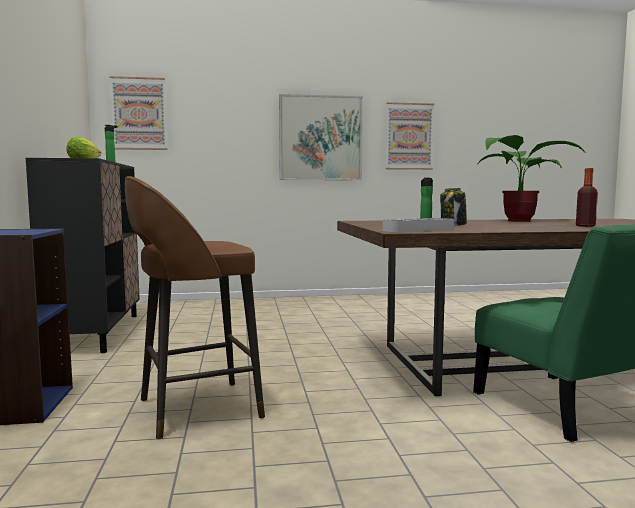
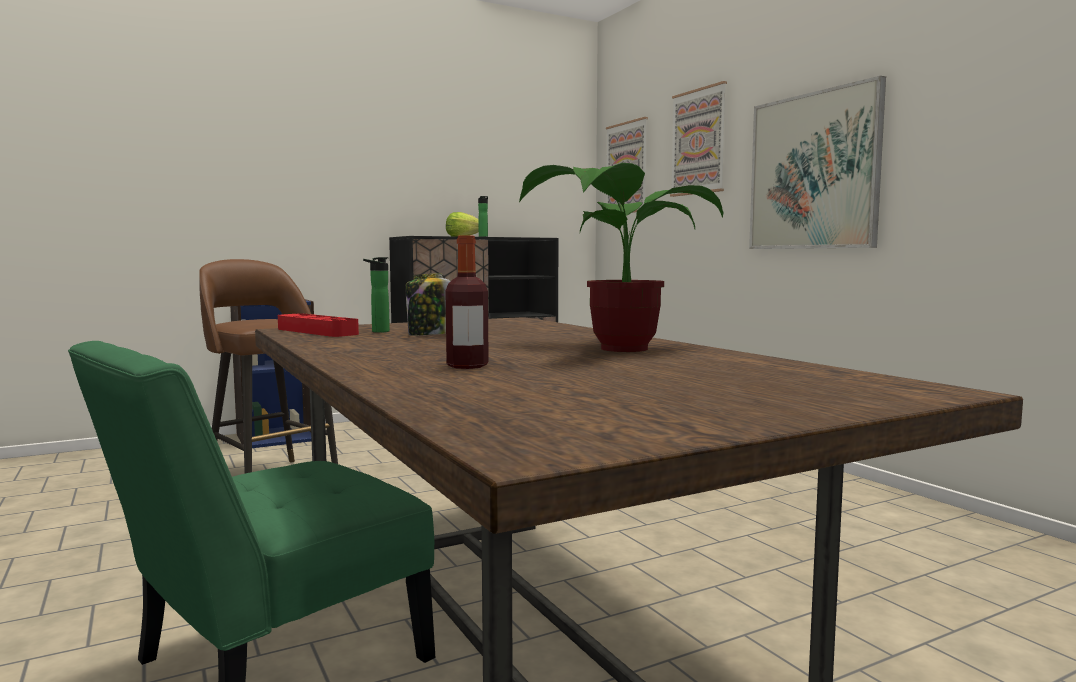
camera: 70 degrees right, 0 degrees up
(409, 136) = (986, 142): picture -> picture (698, 142)
(419, 230) = (317, 331): grey tray -> red tray

